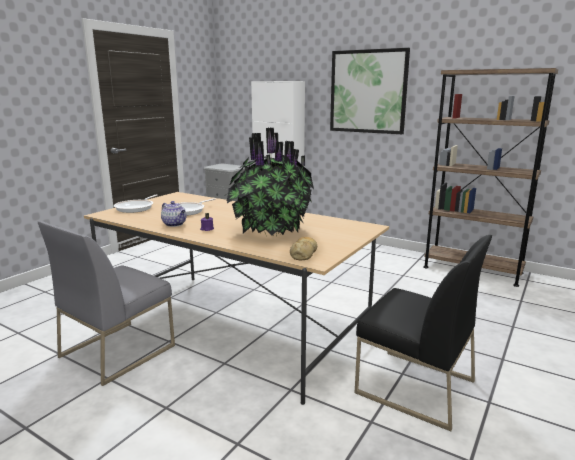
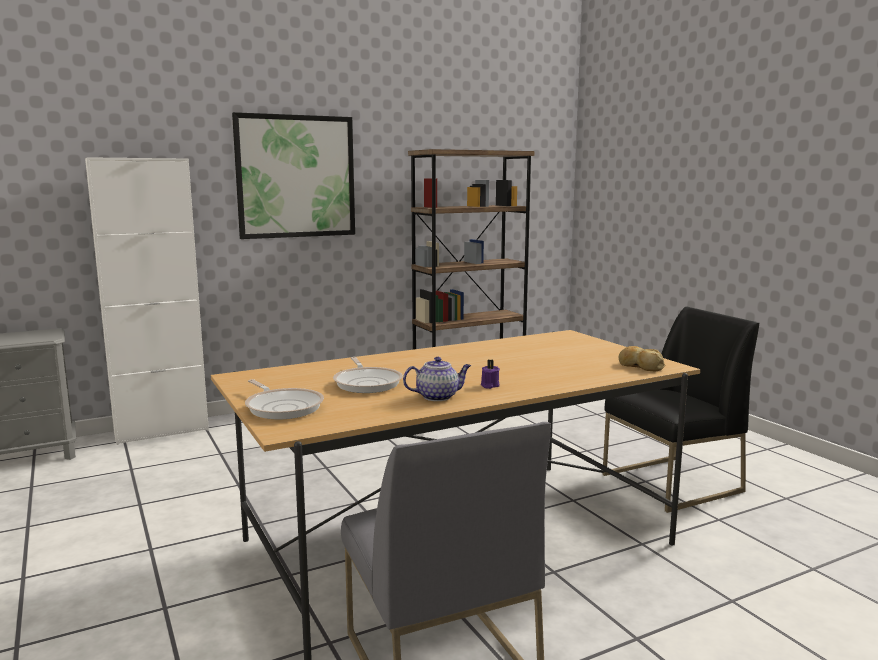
camera: 60 degrees left, 5 degrees down
(269, 231) = (539, 364): potted plant -> none

